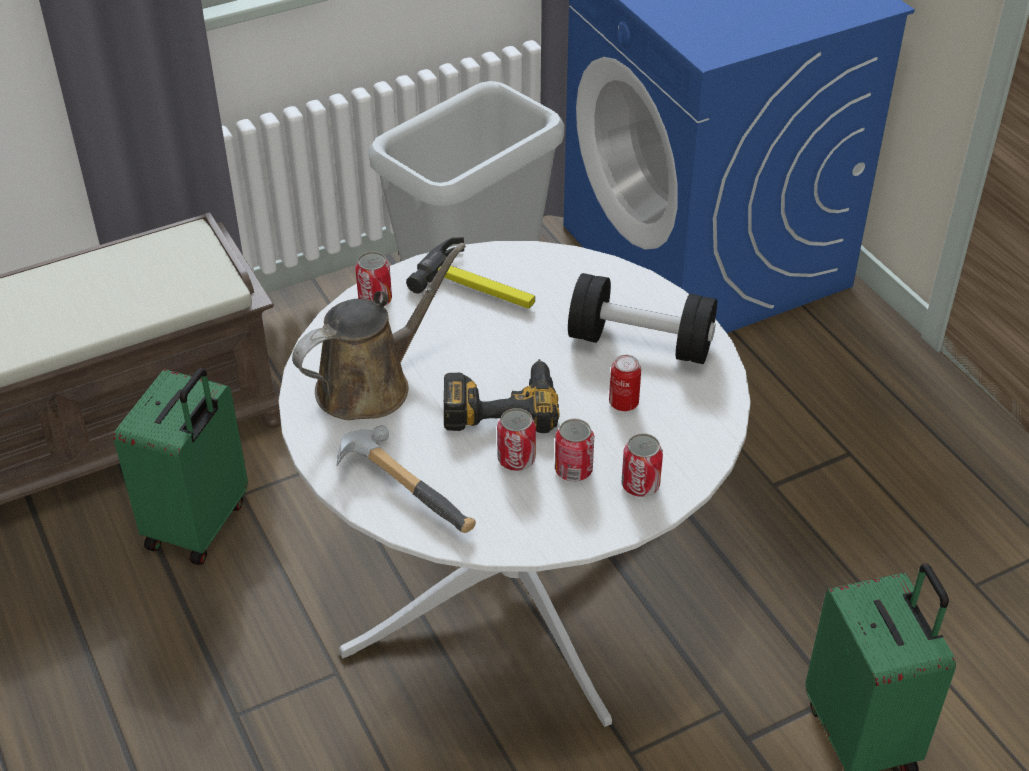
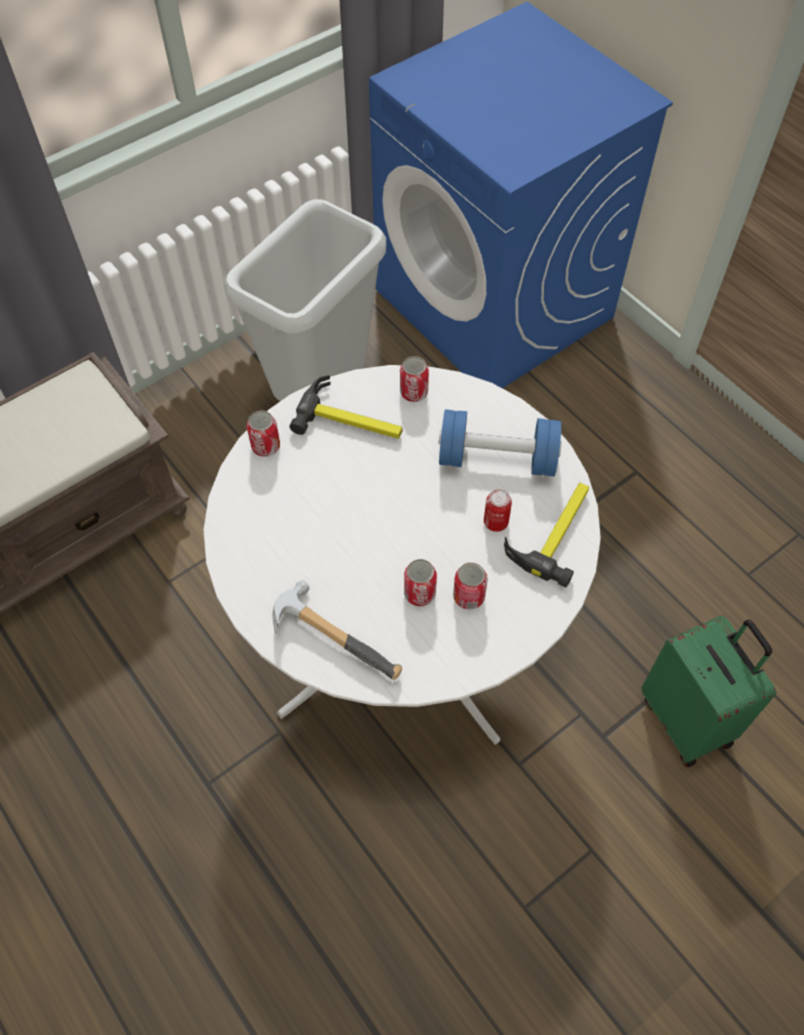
camera: 10 degrees left, 15 degrees up
(200, 525) = (140, 616): green suitcase -> none
(371, 384) = (281, 535): brown watering can -> none
(501, 403) = (395, 538): power drill -> none
(640, 343) = (497, 459): black dumbbell -> blue dumbbell
(640, 485) = (526, 603): can -> can (414, 392)
(691, 420) = (554, 531): none -> hammer

